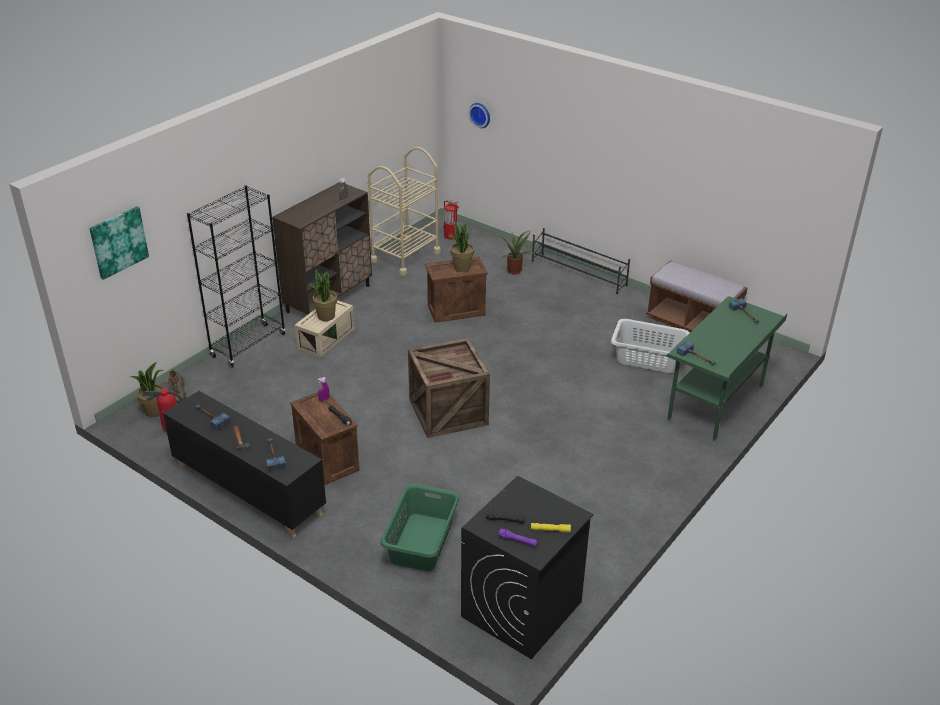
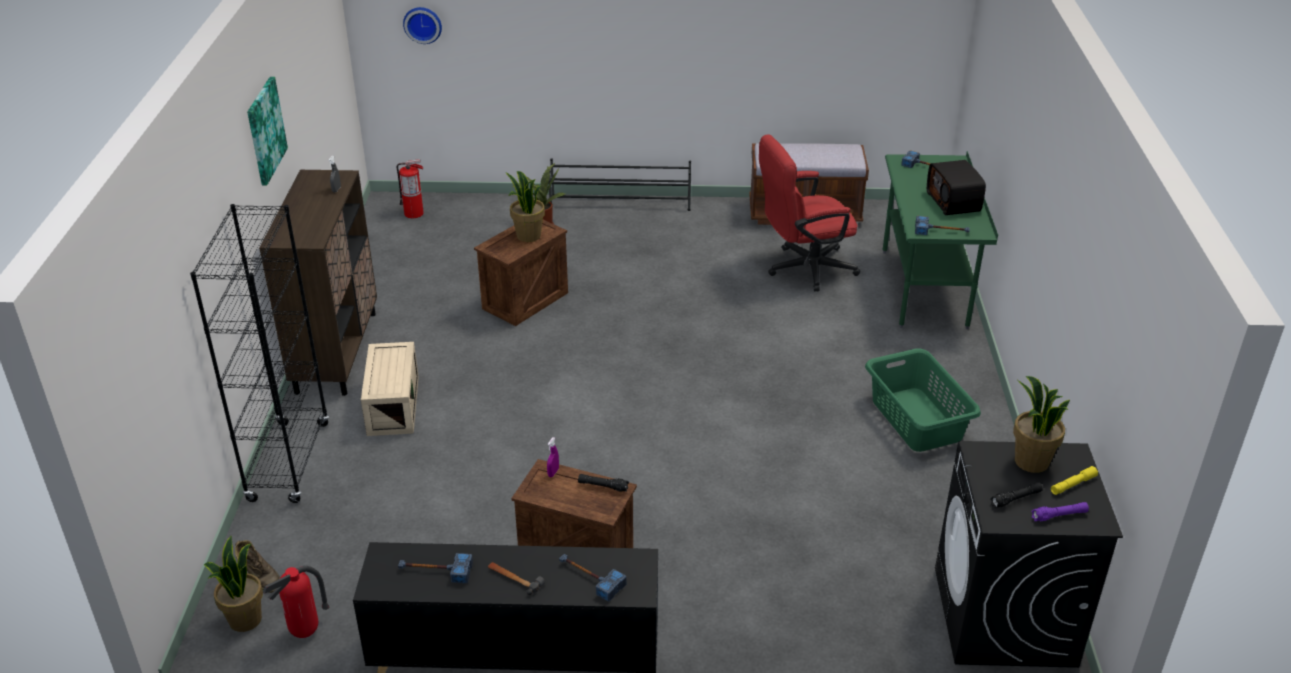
camera: 35 degrees left, 0 degrees up
(118, 242) = (133, 354): picture -> picture (265, 130)
(325, 316) = (393, 370): potted plant -> potted plant (1031, 462)
(405, 257) = (382, 260): beige cart -> none
(420, 542) = (808, 602): green laundry basket -> green laundry basket (916, 420)
(447, 413) = (658, 429): crate -> none
(647, 358) = (803, 269): white laundry basket -> red office chair
(732, 343) = (954, 202): none -> radio

